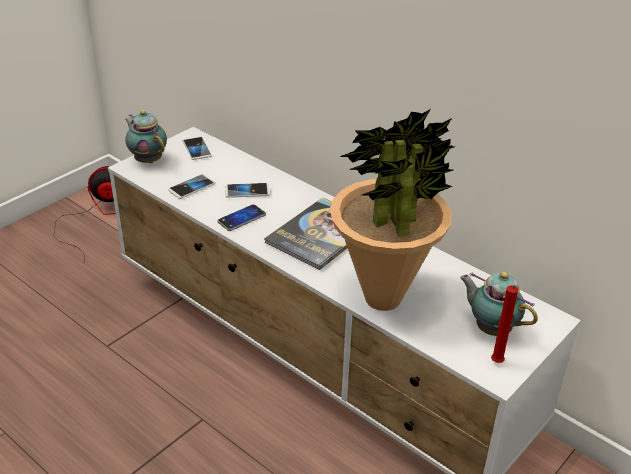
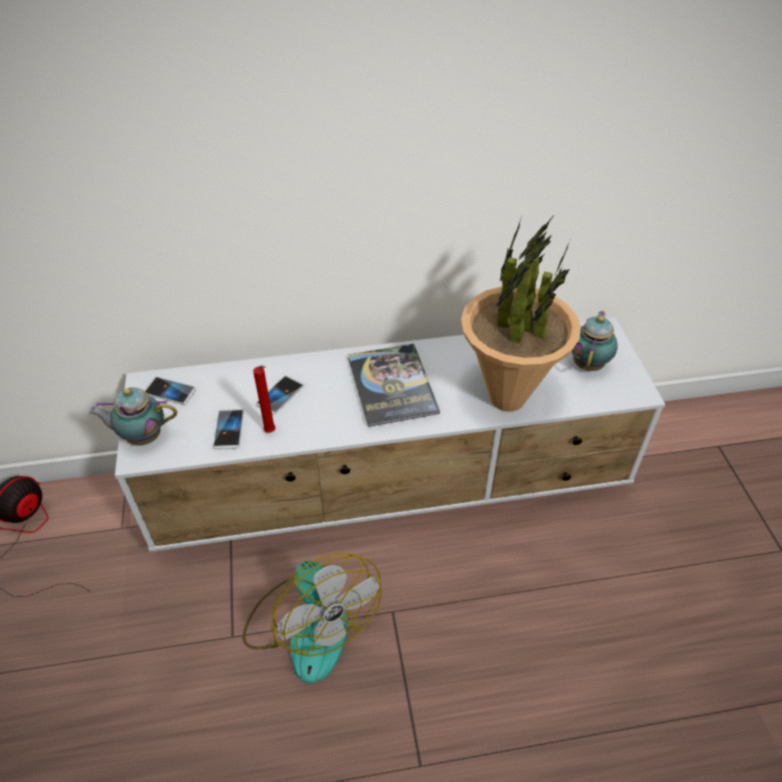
camera: 50 degrees left, 10 degrees up
(149, 379) = (309, 625): none -> fan
(241, 218) = (316, 422): phone -> none
(491, 328) = (588, 363): teapot -> teapot turned 120 degrees clockwise
(497, 364) = (627, 384): red candle -> red candle (271, 432)

